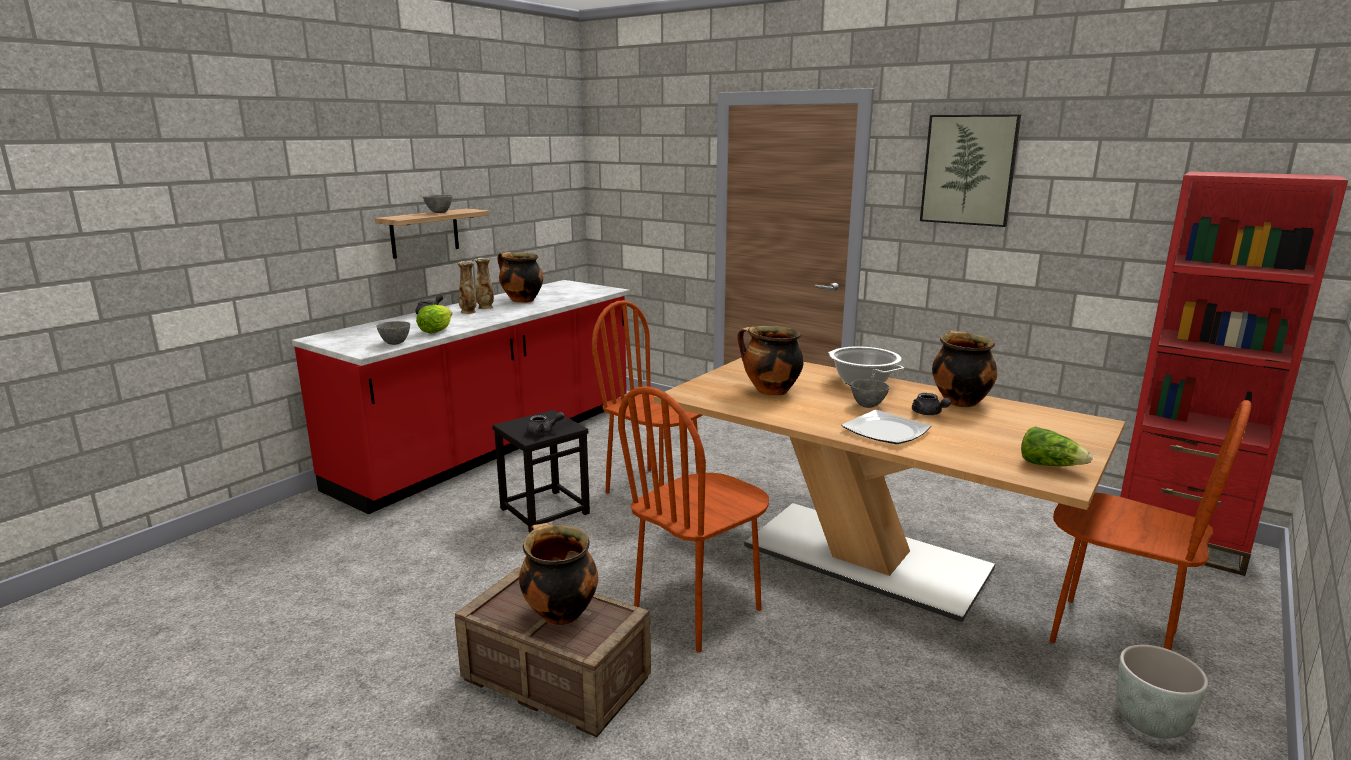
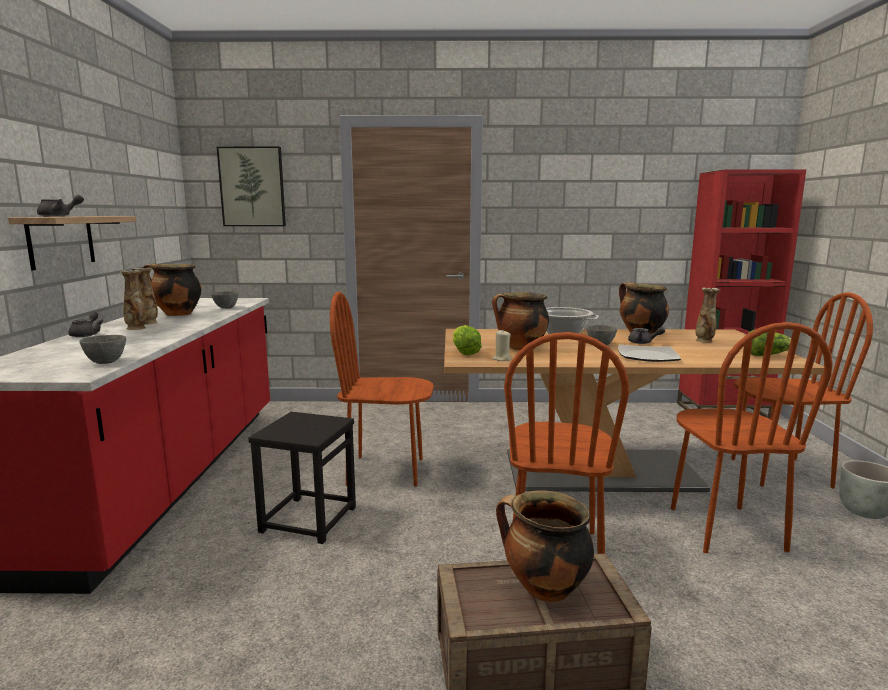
camera: 35 degrees left, 5 degrees down
(435, 331) = (135, 346): lettuce -> lettuce (464, 353)
(439, 212) = (83, 216): grey bowl -> grey bowl (226, 308)
(543, 432) = (316, 430): grey teapot -> grey teapot (60, 216)
(721, 400) = (501, 359): none -> beige candle
(911, 662) = (724, 529): none -> brown chair
(969, 170) = (560, 177): picture -> picture (252, 187)
(1019, 428) = (704, 341): none -> vase

